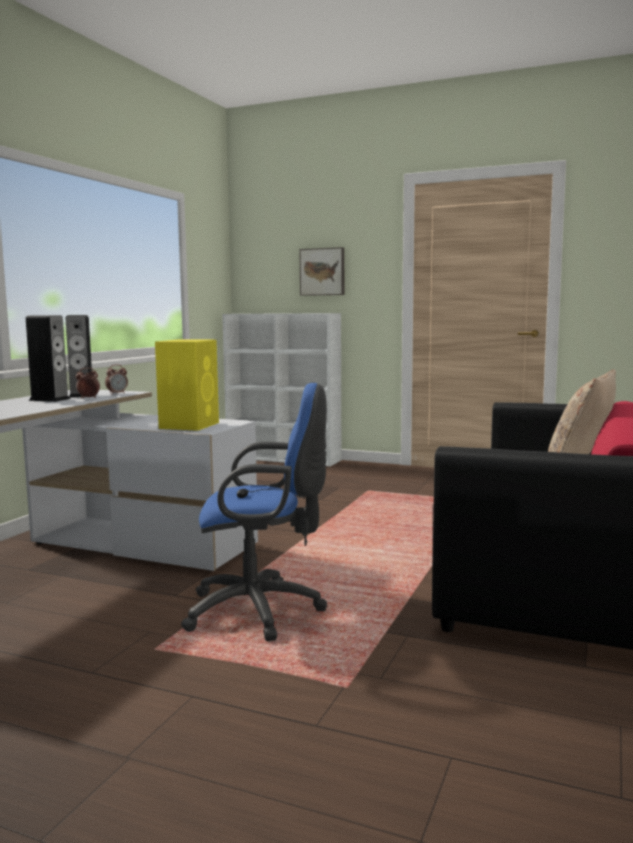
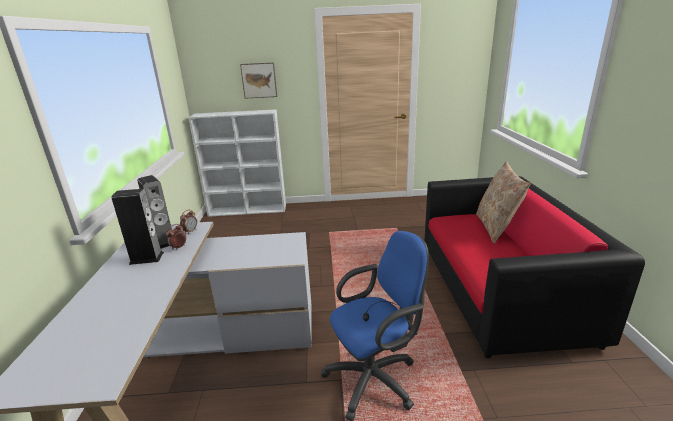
camera: 25 degrees left, 15 degrees up
(190, 425) = (269, 251): yellow speaker -> none

